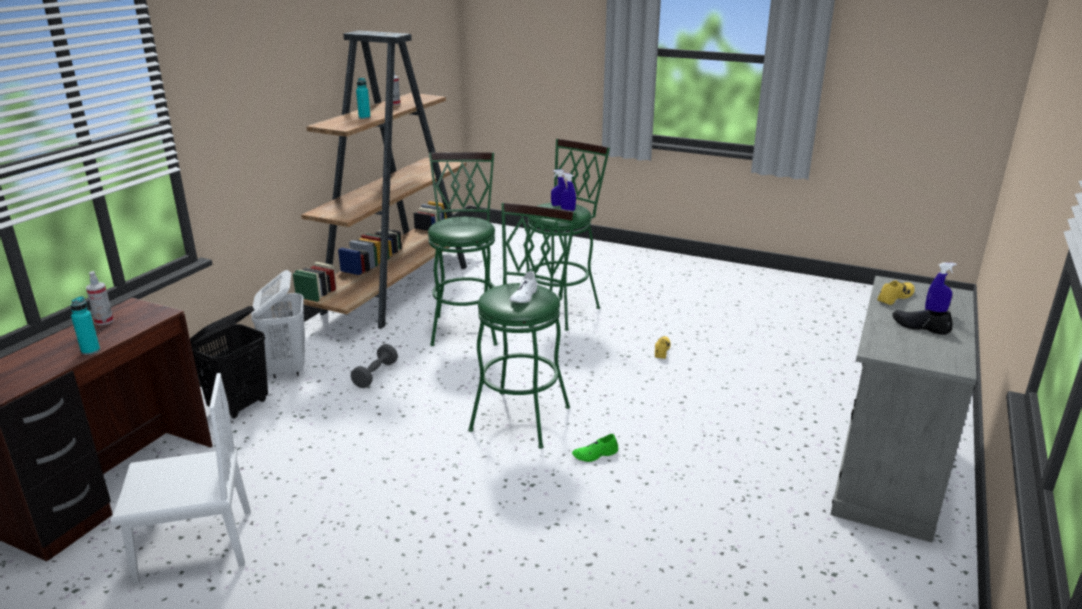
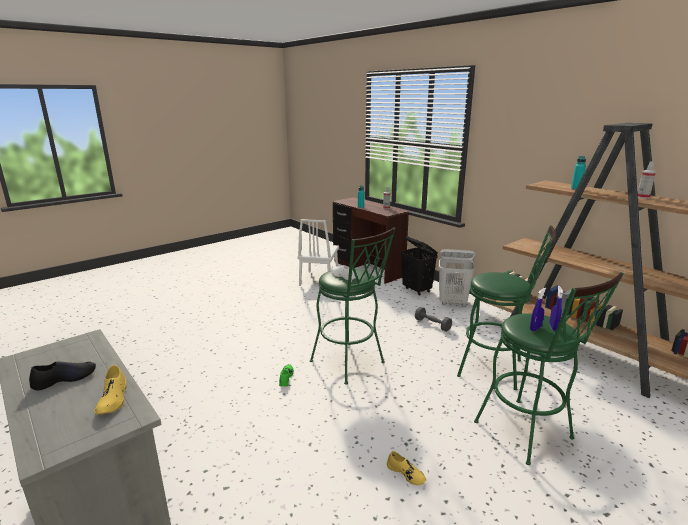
camera: 115 degrees right, 5 degrees down
(935, 311) = (58, 407): blue spray bottle -> none

